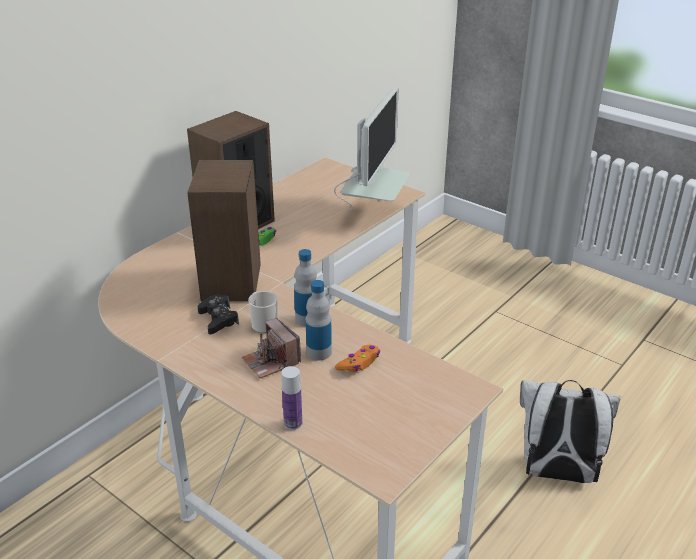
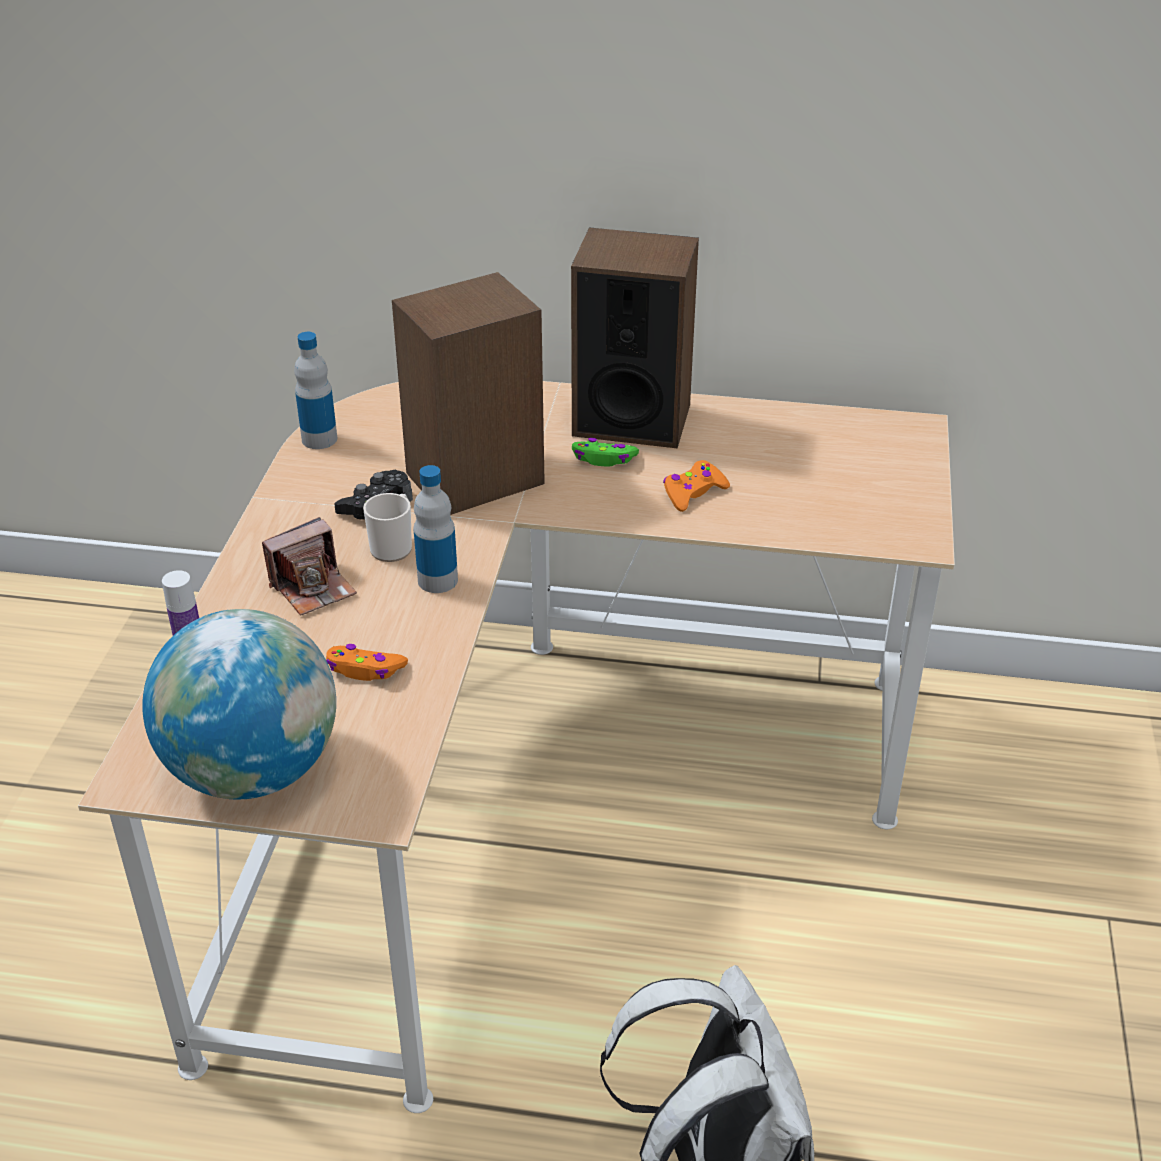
camera: 60 degrees right, 5 degrees up
(271, 361) = (313, 587): camera -> camera turned 150 degrees counterclockwise
(314, 229) = (693, 493): none -> orange game controller
(319, 352) = (364, 622): bottle -> bottle (319, 439)
(373, 214) = (806, 533): monitor -> none
(411, 424) = (253, 770): none -> globe

